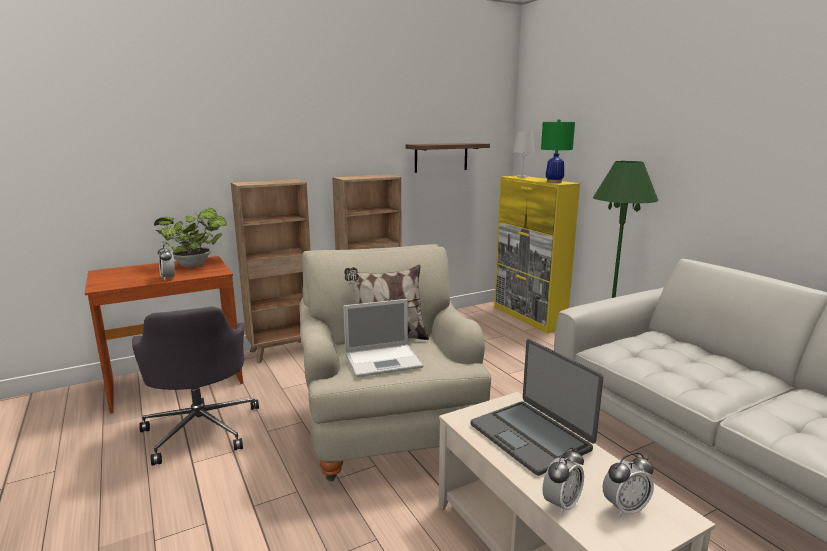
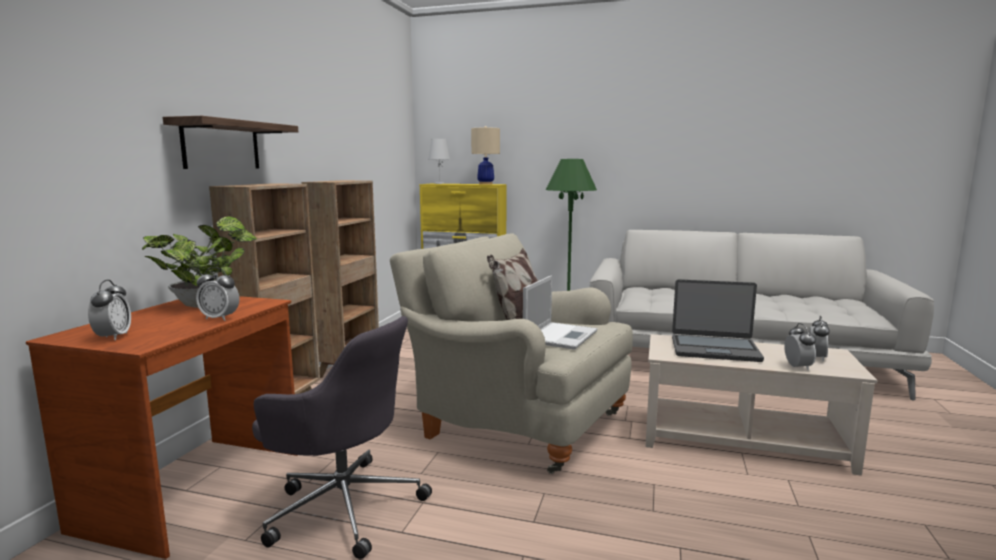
camera: 45 degrees left, 5 degrees down
(109, 278) = (113, 337): none -> alarm clock
(441, 157) = (374, 163): shelf -> shelf (221, 145)
(554, 182) = (485, 184): green table lamp -> beige table lamp

